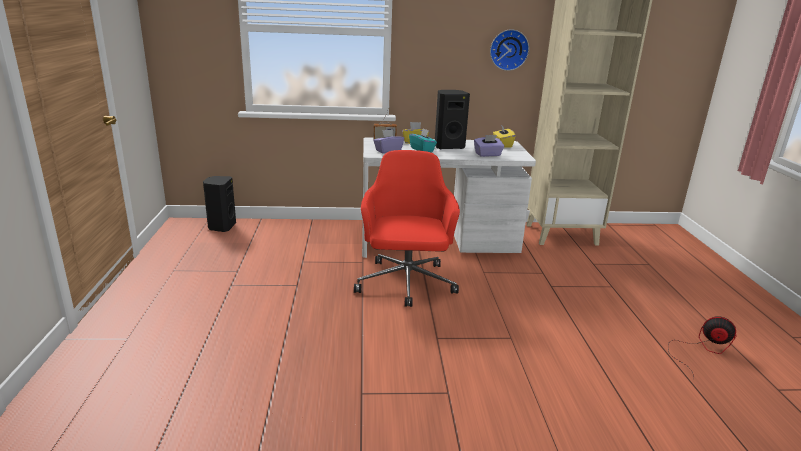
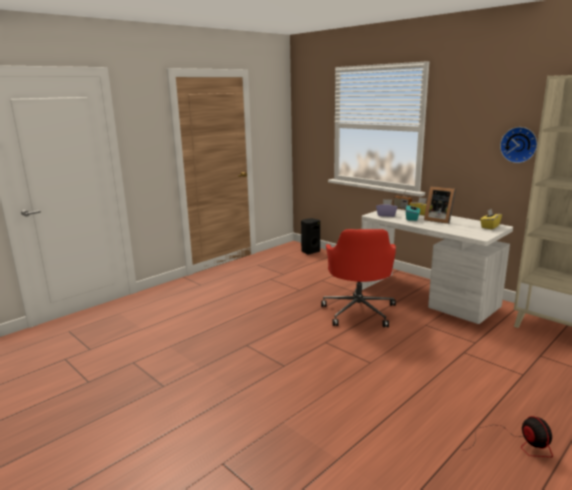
camera: 50 degrees right, 5 degrees down
(406, 284) = (359, 311): red office chair -> red office chair turned 135 degrees clockwise
(448, 146) = (438, 220): black speaker -> picture frame
(488, 154) = (455, 230): purple tissue box -> none

